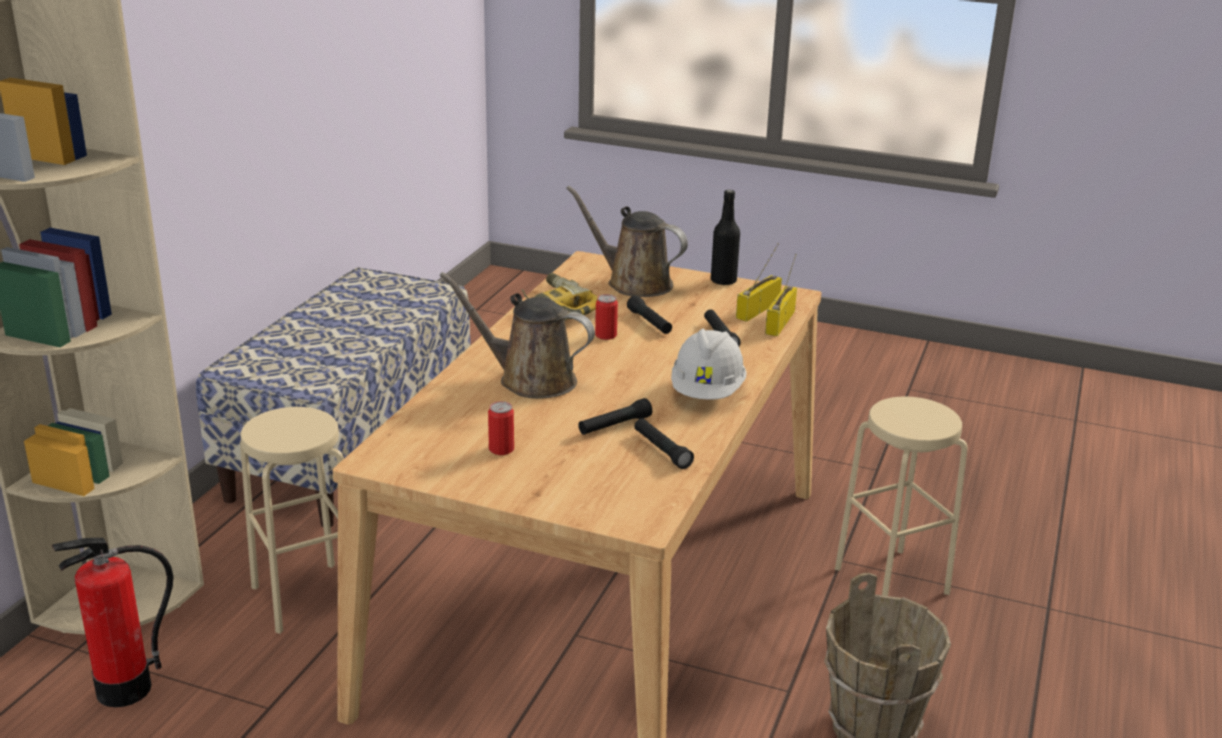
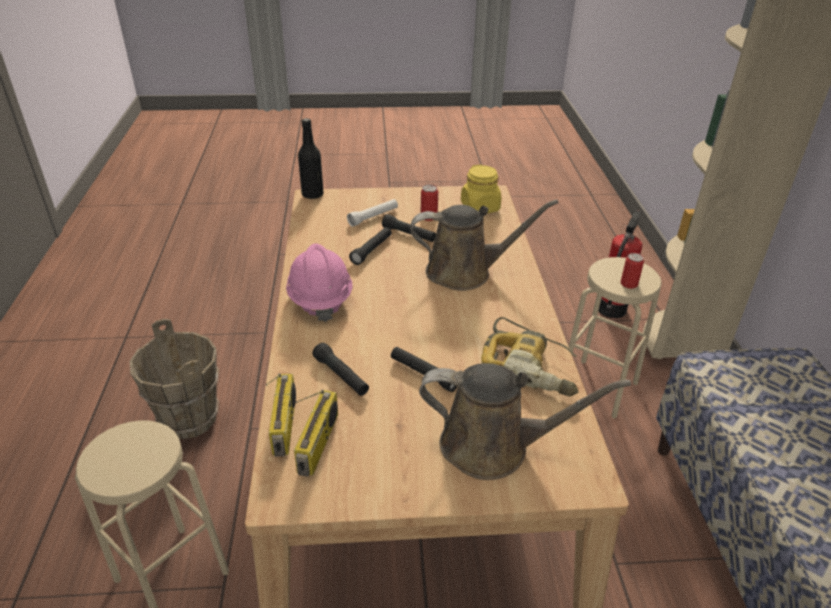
camera: 155 degrees right, 10 degrees up
(417, 444) = (480, 207): none -> yellow jar
(577, 467) = (373, 217): none -> white flashlight
(606, 335) = (450, 341): can -> can (629, 284)
(662, 450) = (328, 241): black flashlight -> black flashlight (409, 234)
(707, 392) = (320, 299): white hard hat -> pink hard hat
(723, 281) = (388, 497): black bottle -> black bottle (312, 195)

